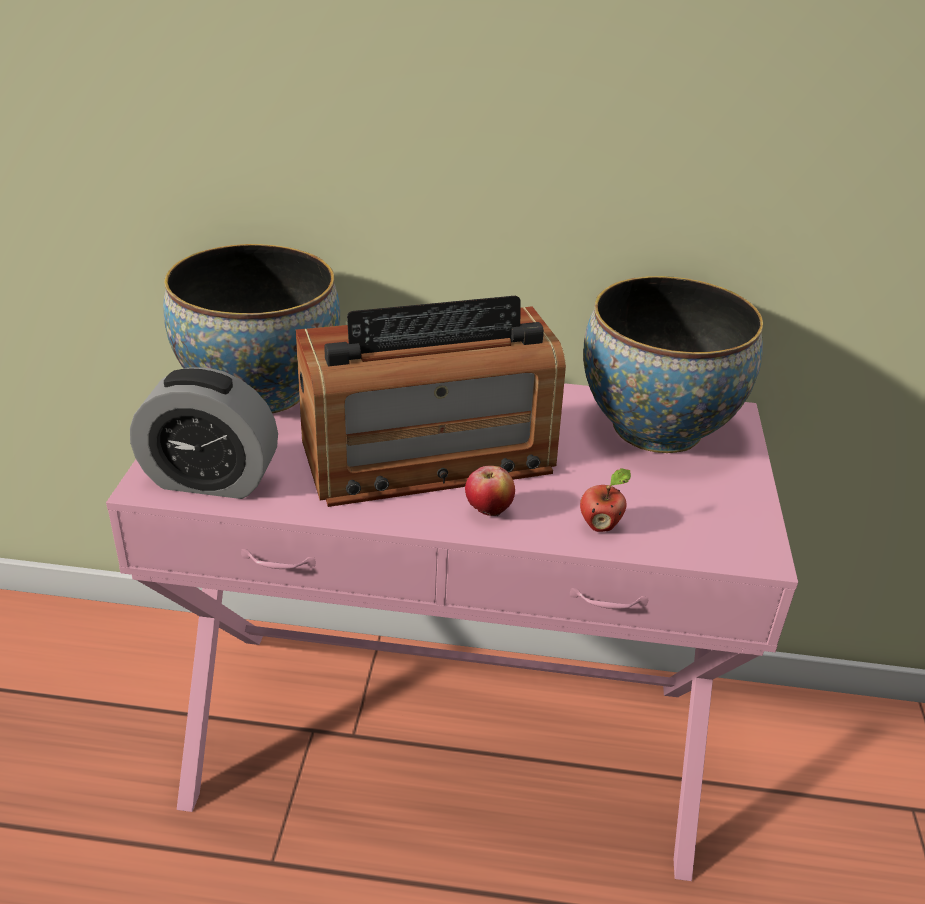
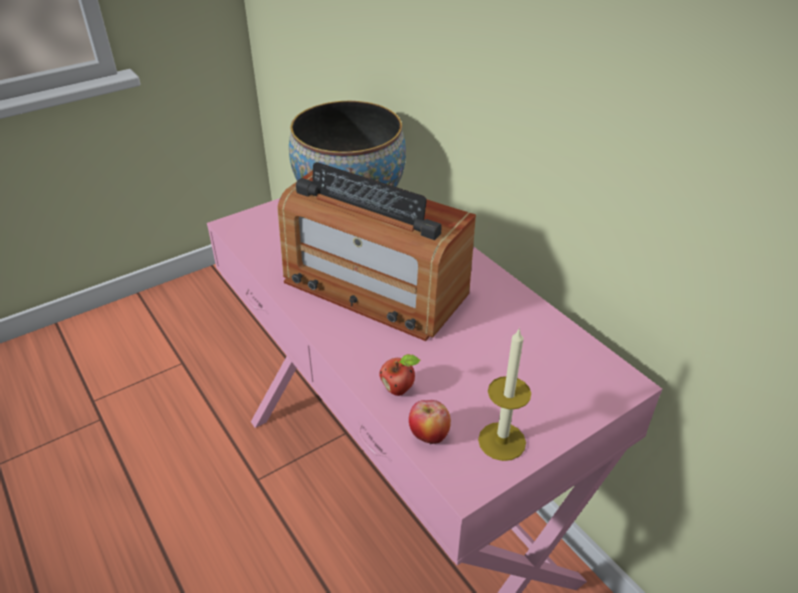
camera: 50 degrees right, 5 degrees up
(210, 480) = (258, 237): alarm clock -> none
(488, 512) = (352, 338): apple -> apple (428, 436)
(656, 428) = (545, 357): bowl -> none
(731, 509) = (502, 441): none -> candle

